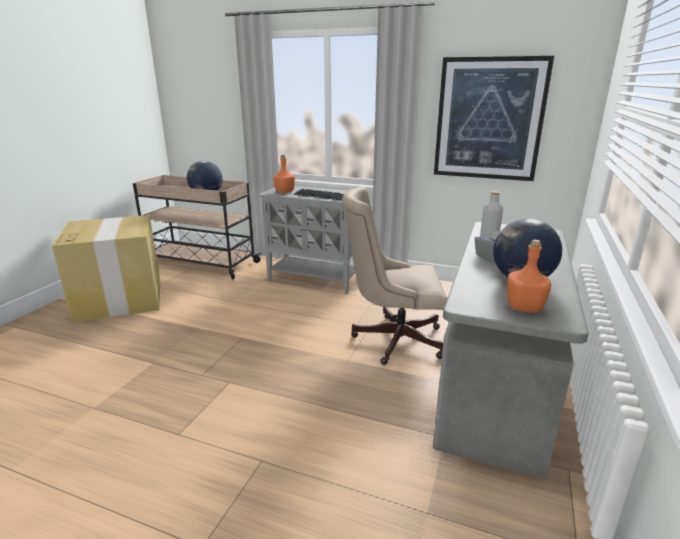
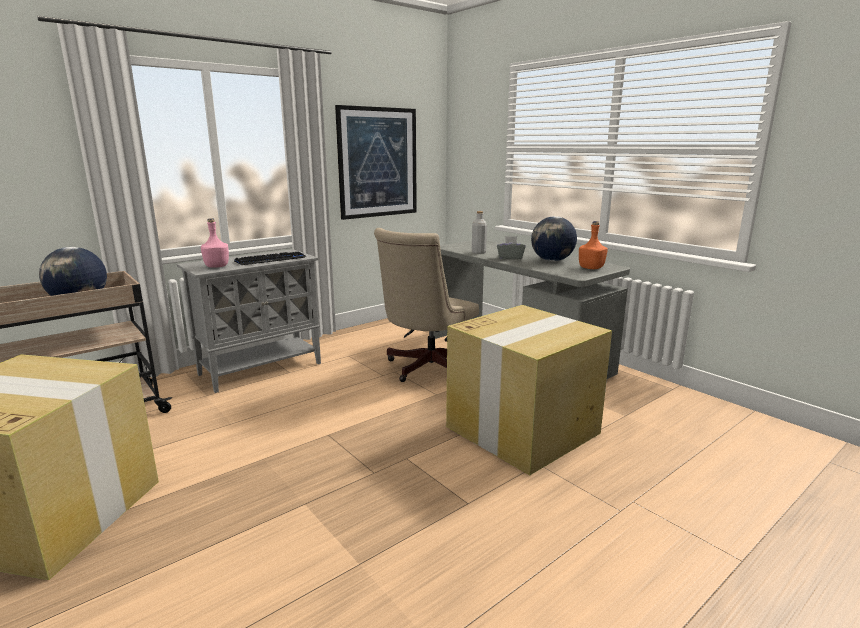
camera: 60 degrees left, 5 degrees down
(285, 192) = (216, 266): orange bottle -> pink bottle
(323, 432) = (523, 429): none -> cardboard box

